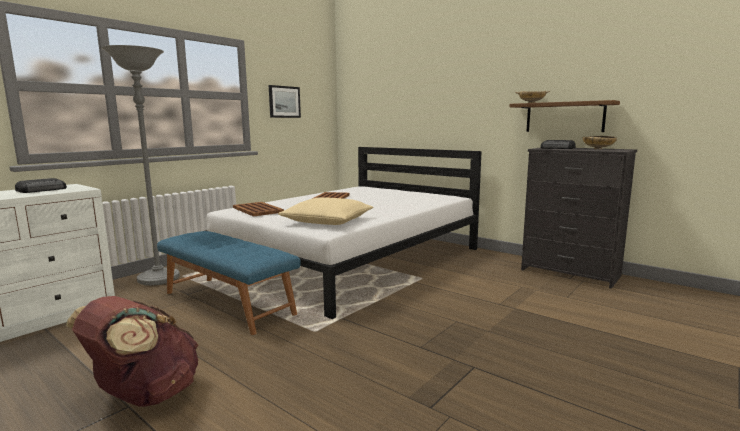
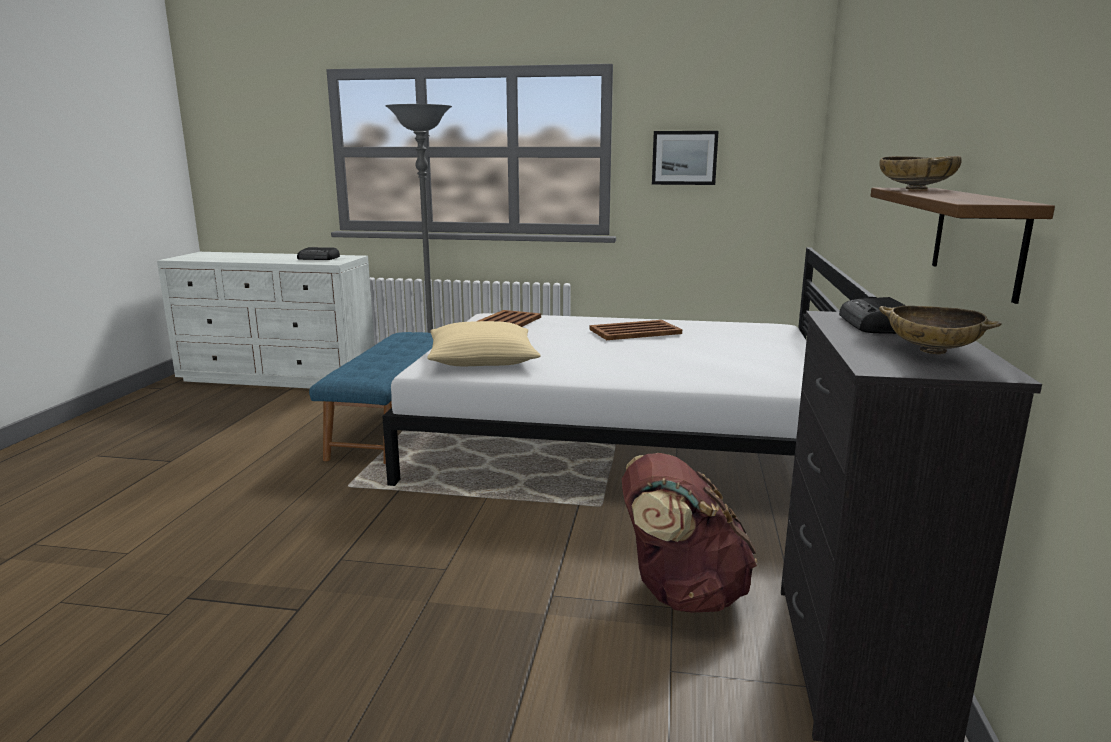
camera: 60 degrees right, 5 degrees up
(144, 396) = (187, 460): brown backpack -> brown backpack (681, 593)

